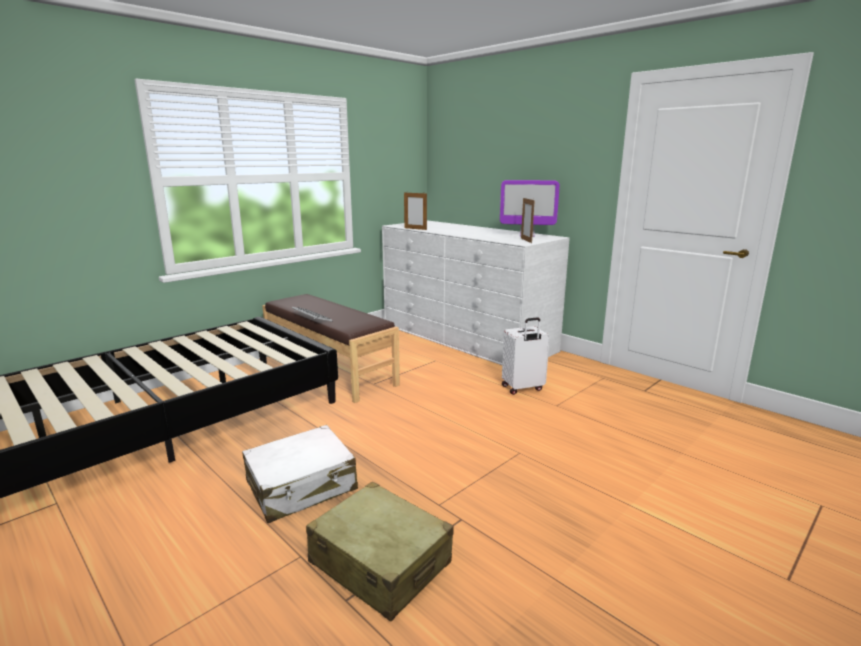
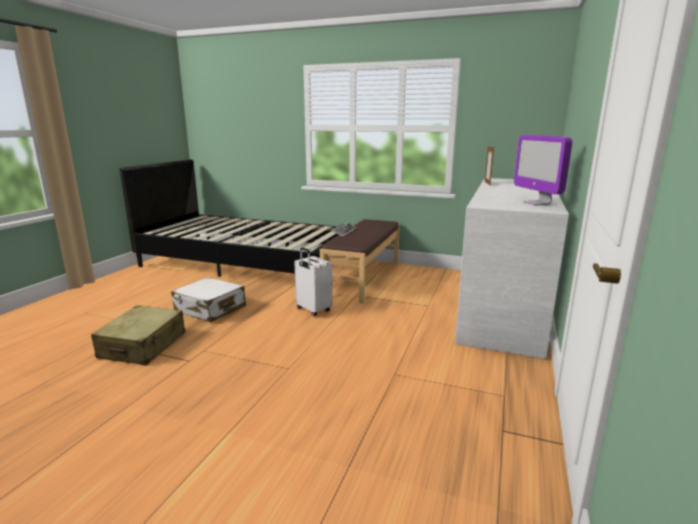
camera: 65 degrees right, 0 degrees up
(523, 388) = (415, 352): white suitcase -> white suitcase (313, 310)
(526, 240) = (499, 205): picture frame -> none

